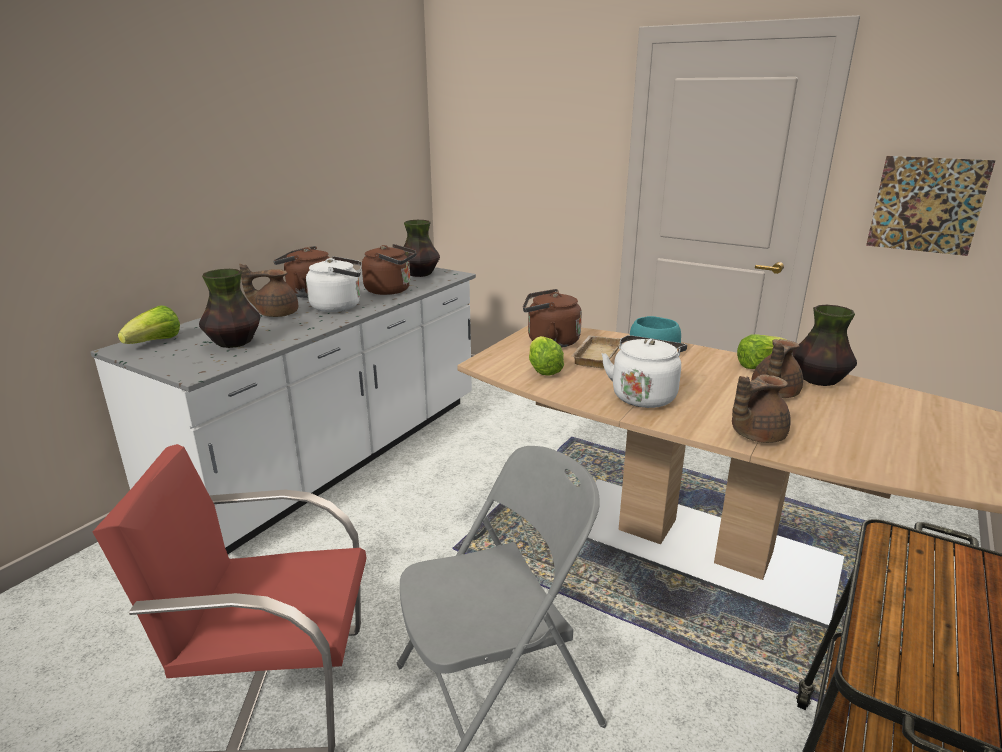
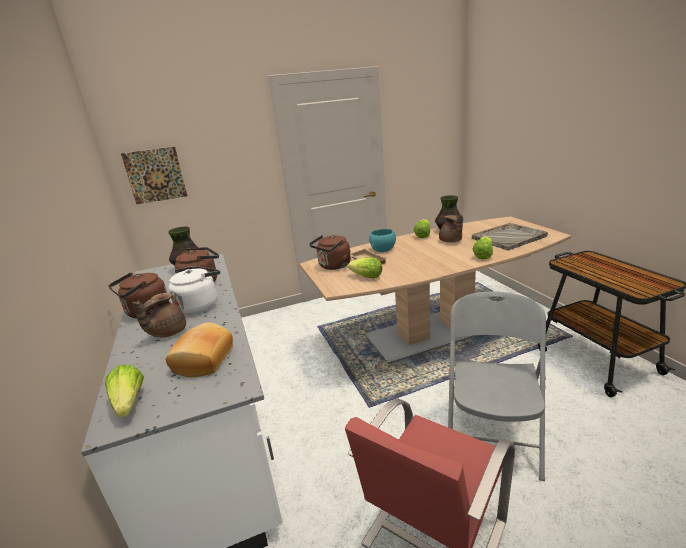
camera: 50 degrees left, 0 degrees up
(234, 343) = (202, 360): vase -> bread
(644, 396) = (424, 264): white kettle -> none
(755, 435) = (483, 255): brown teapot -> lettuce
(893, 442) = (509, 237): none -> grey tray
(926, 205) = (420, 148): picture -> picture (155, 175)

